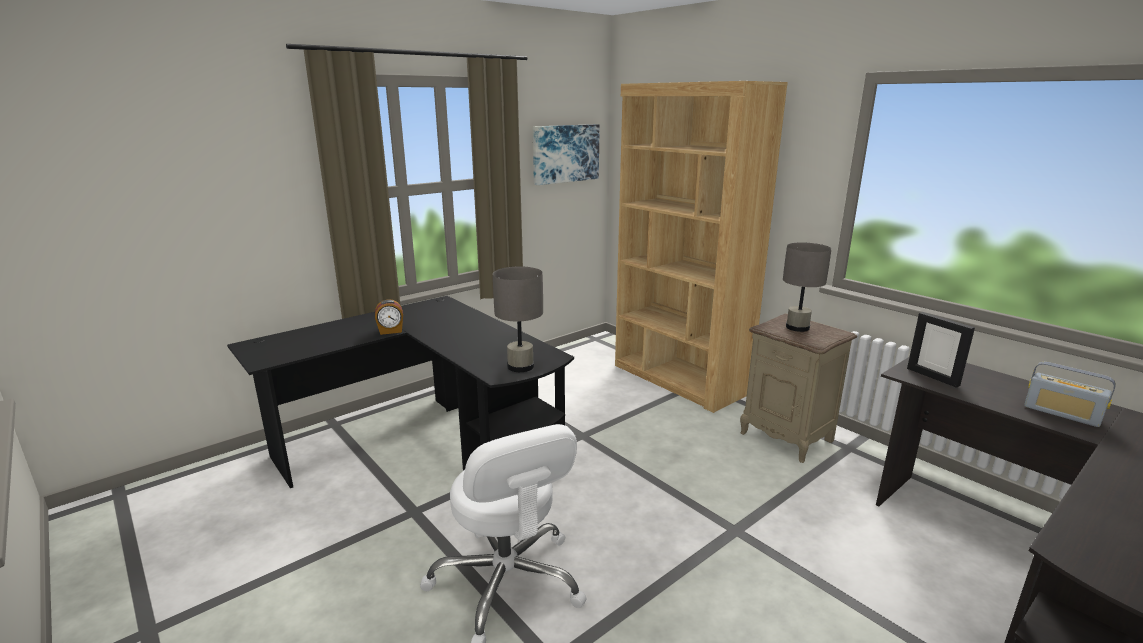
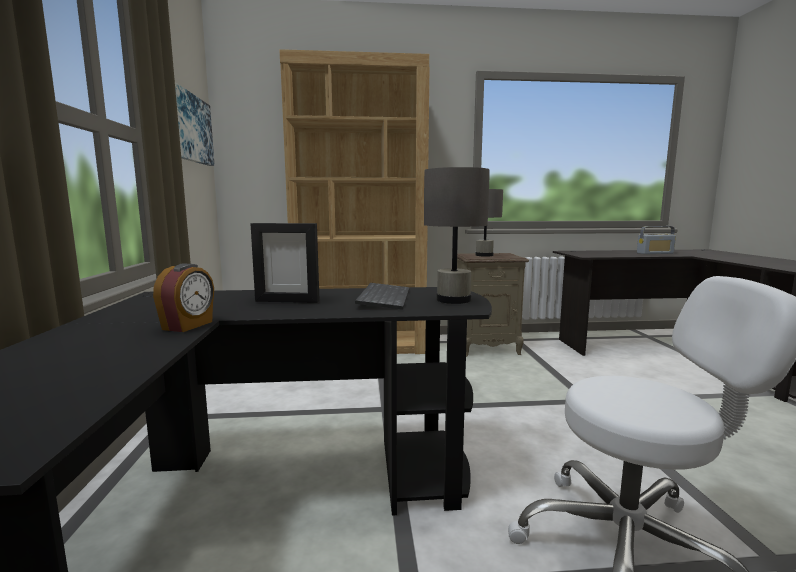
camera: 55 degrees left, 10 degrees down
(500, 347) = (383, 298): none -> keyboard
(933, 376) = (594, 254): picture frame -> picture frame (287, 301)

